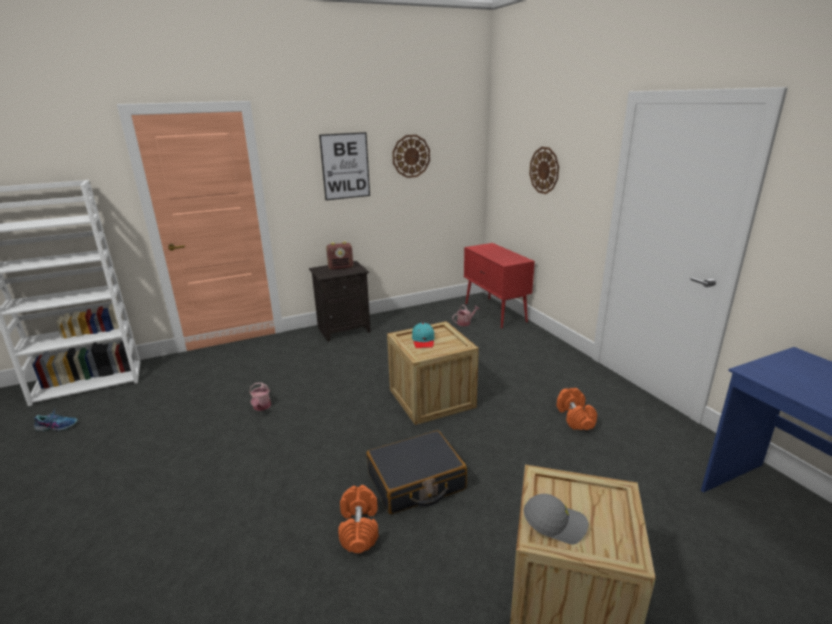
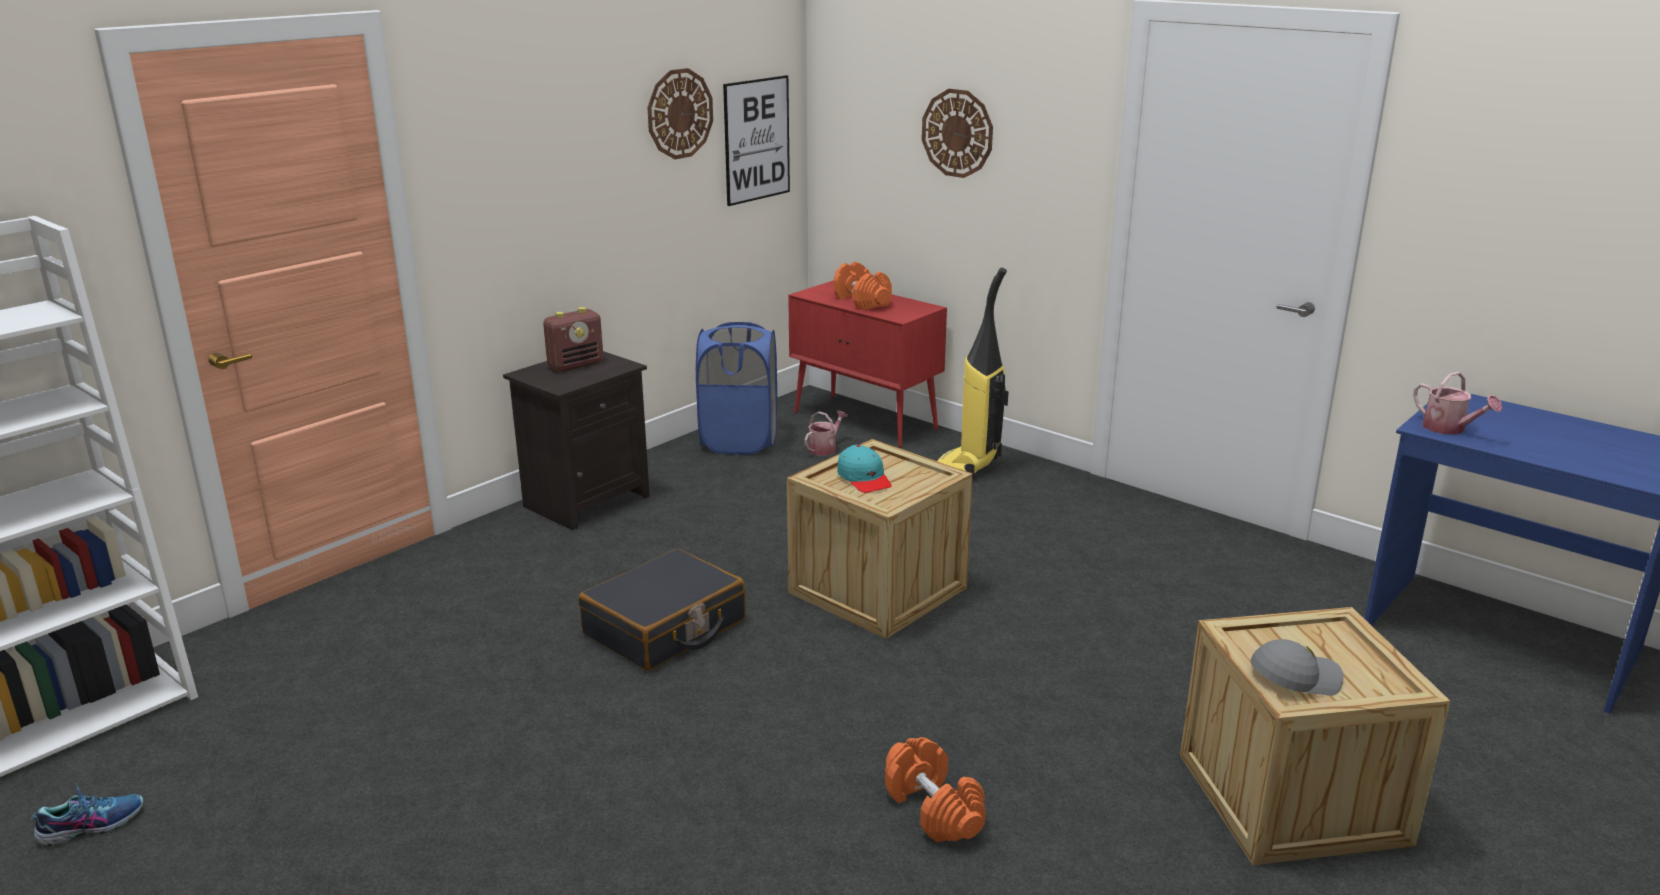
camera: 25 degrees left, 0 degrees up
(261, 407) = (557, 677): watering can -> watering can (1449, 429)
(345, 166) = (563, 143): picture -> picture (757, 140)
(416, 482) = (965, 721): black suitcase -> black suitcase (665, 628)
(430, 313) = (739, 441): none -> blue laundry basket
(527, 344) = (967, 468): none -> vacuum cleaner
(574, 417) = (1131, 570): orange dumbbell -> orange dumbbell (861, 301)

